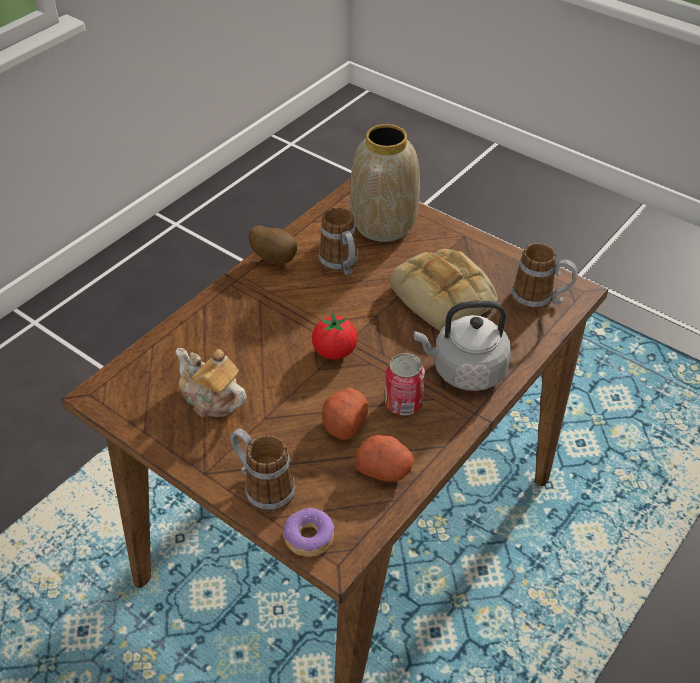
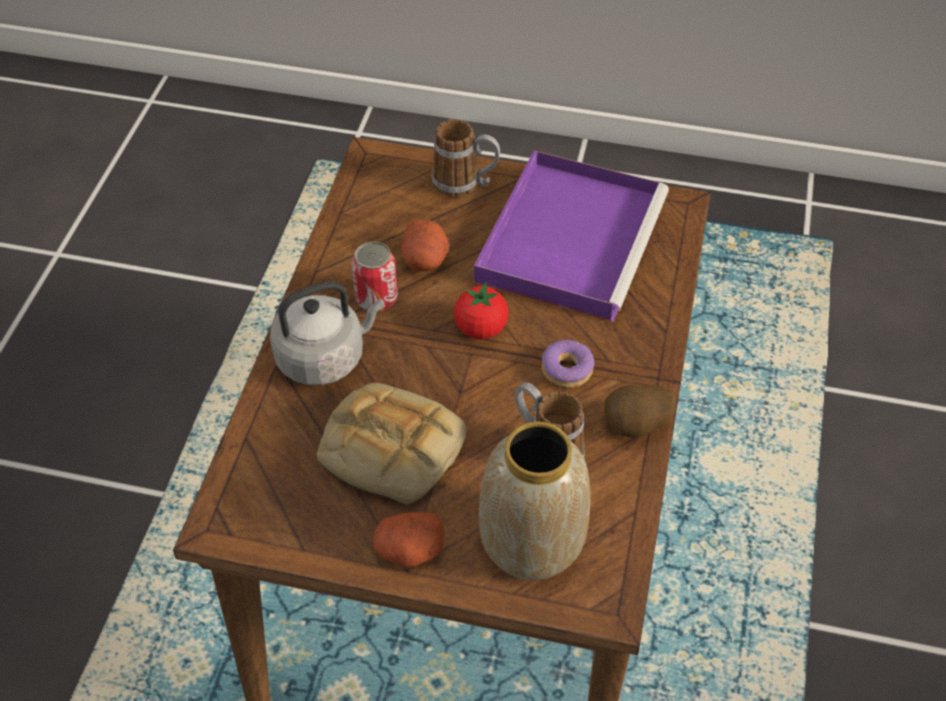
camera: 155 degrees right, 5 degrees up
(211, 399) = (570, 237): teapot -> purple tray
(308, 537) = (401, 162): donut -> donut (567, 370)
(385, 469) = (363, 232): potato -> potato (409, 550)
(540, 299) = (263, 492): mug -> none

